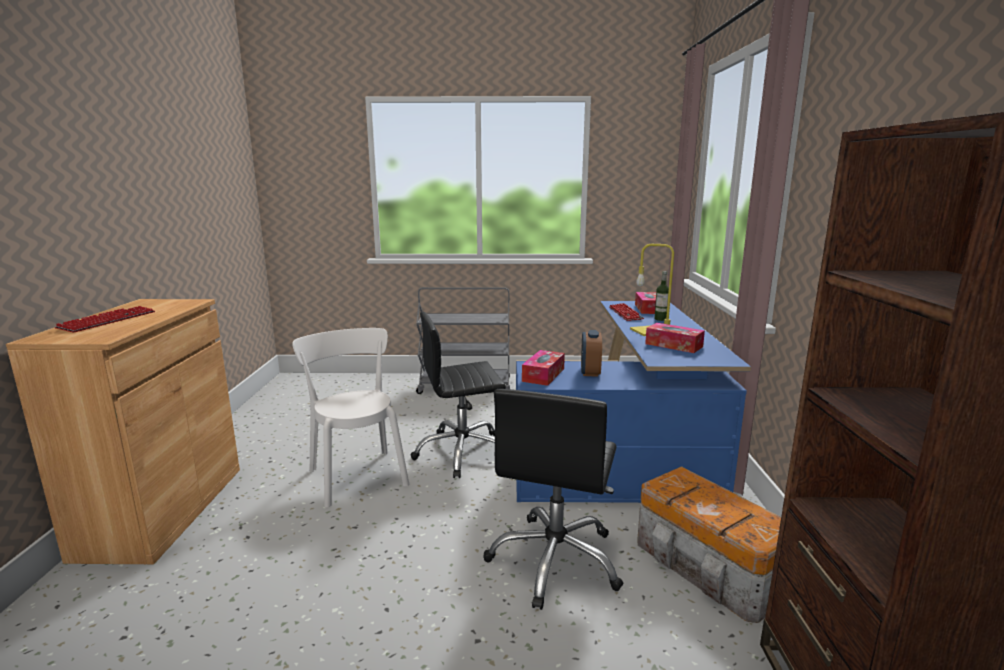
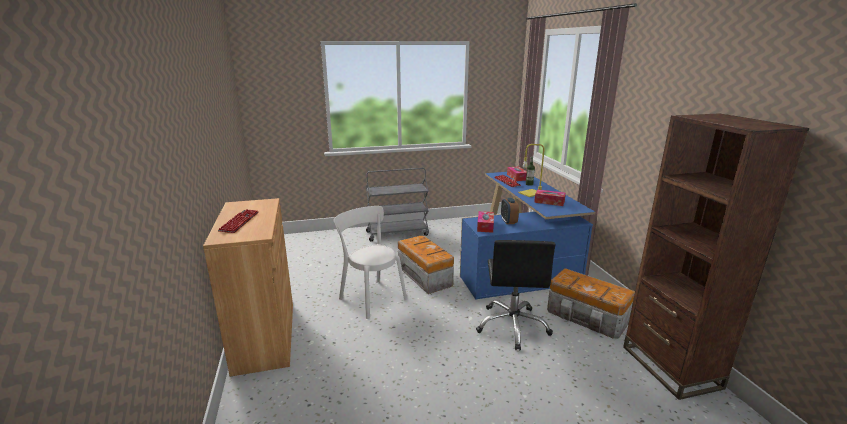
camera: 15 degrees left, 5 degrees up
(462, 452) = (425, 275): black office chair -> storage box

